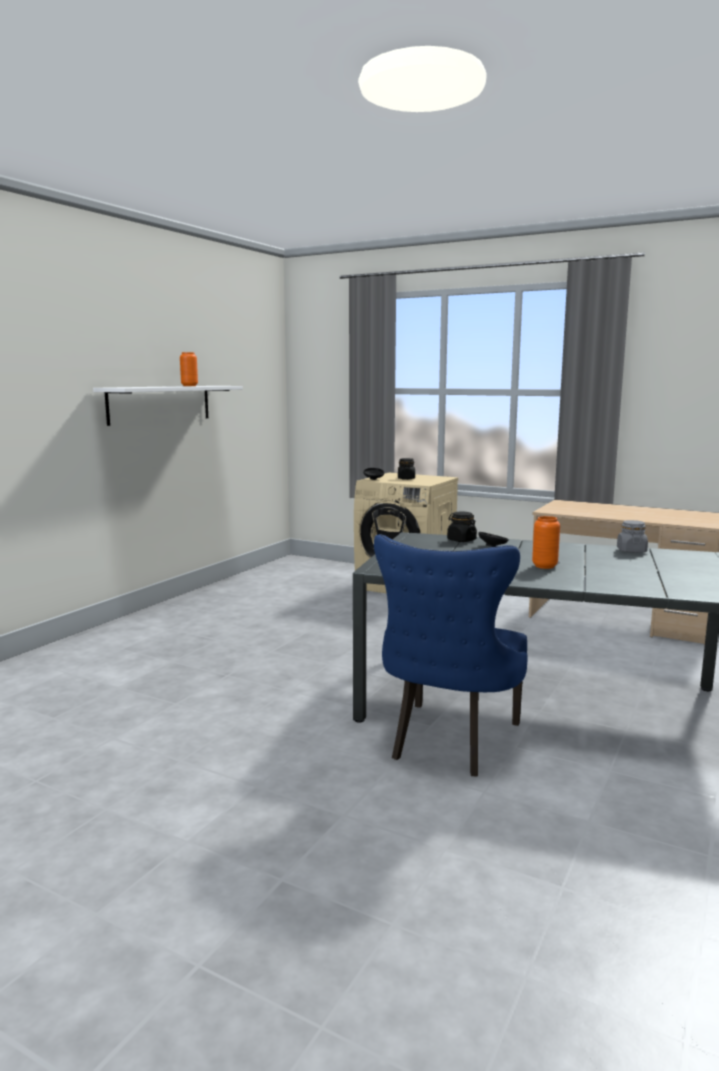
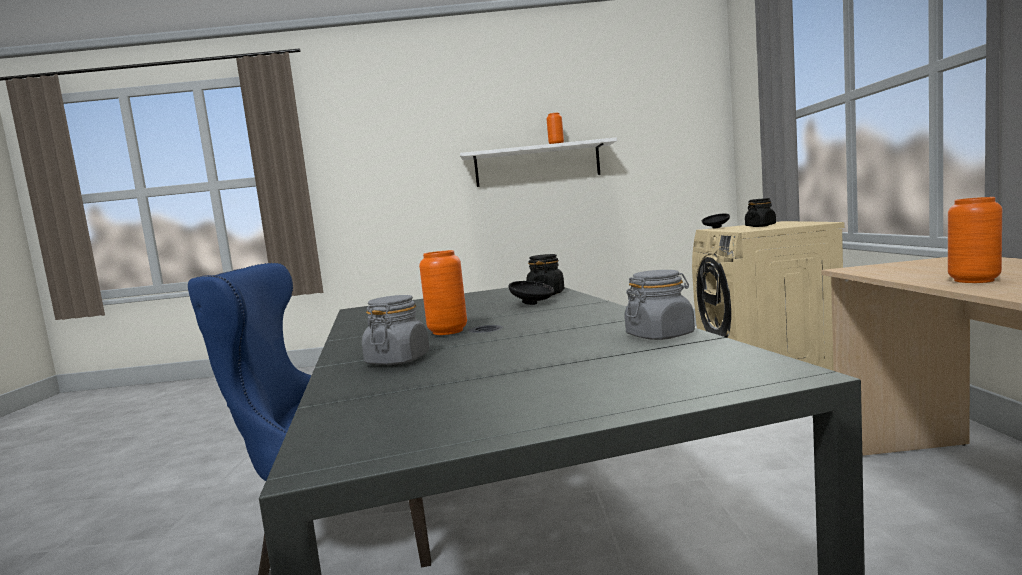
camera: 60 degrees right, 5 degrees down
(600, 579) = (398, 360): none -> grey jar
(616, 515) = (973, 280): none -> orange vase

